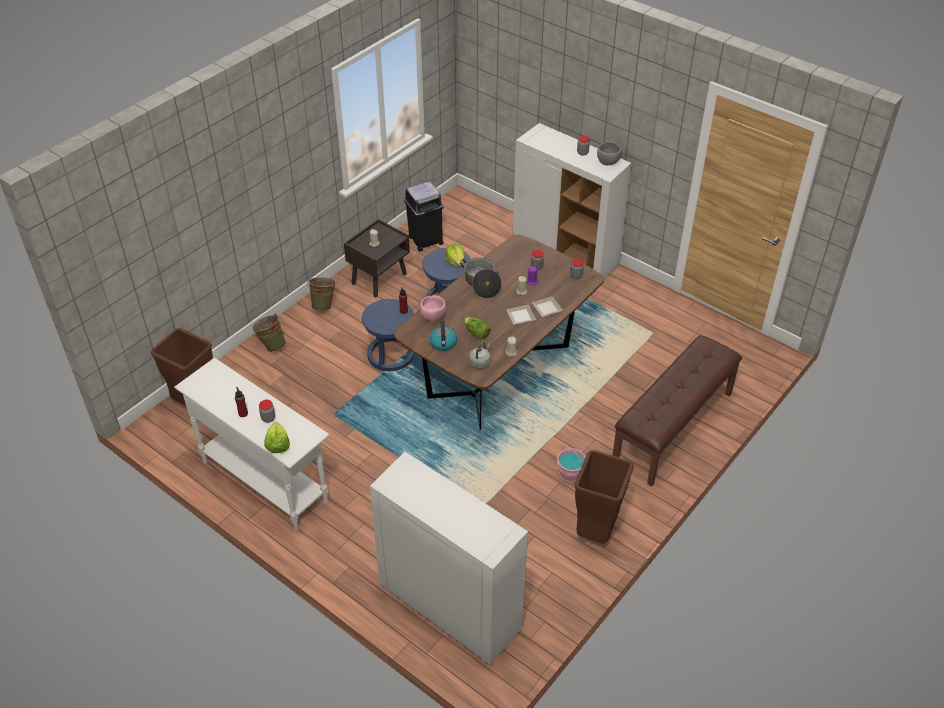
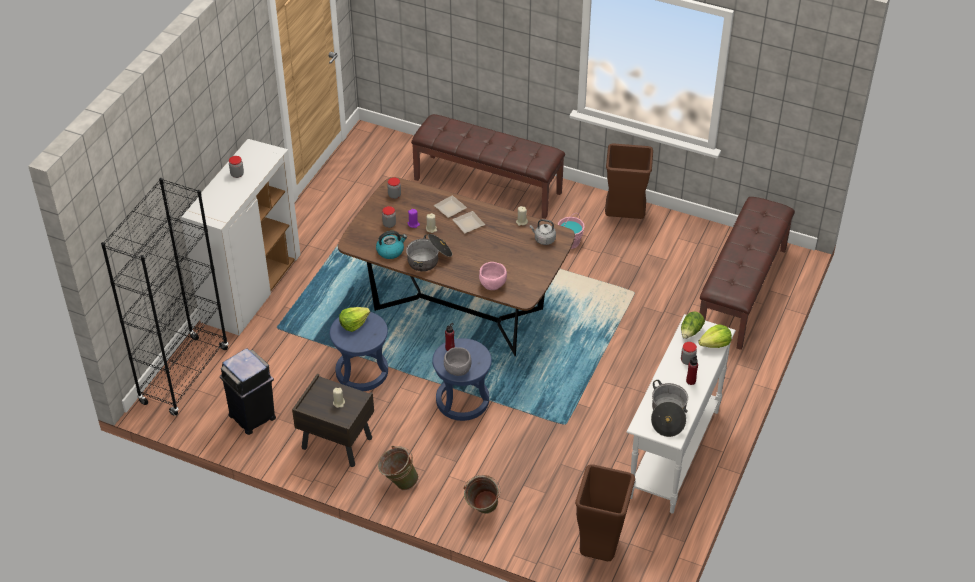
camera: 105 degrees left, 0 degrees up
(214, 387) = (668, 415): none -> cooking pot
(443, 343) = (528, 269): kettle -> kettle (390, 251)
(448, 608) = (743, 292): white cabinet -> brown bench
(476, 333) = (504, 249): lettuce -> lettuce (691, 332)
(481, 212) = (184, 376): none -> black bookcase
(608, 162) = (250, 154): grey bowl -> grey bowl (457, 369)

